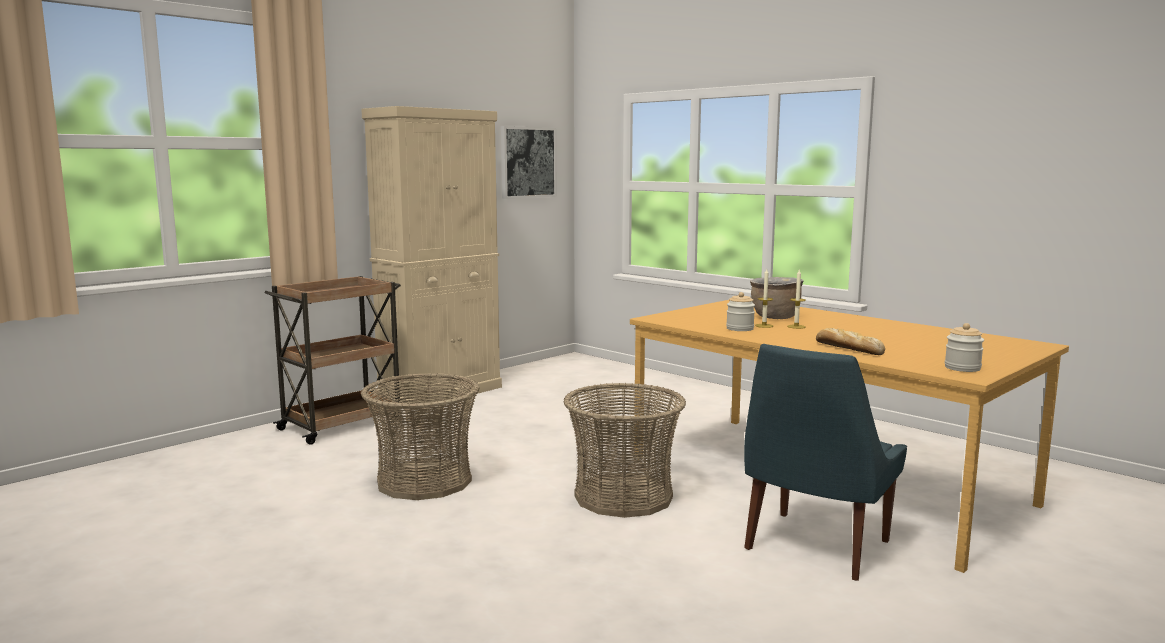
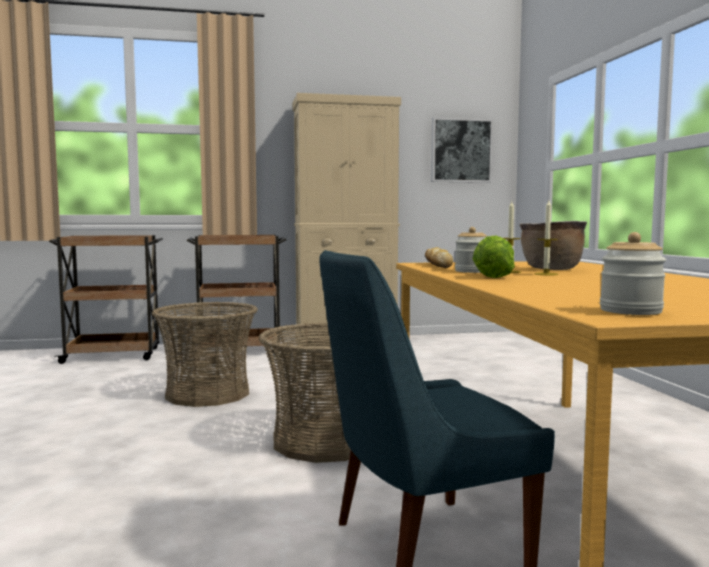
camera: 35 degrees right, 5 degrees down
(190, 463) = (114, 355): none -> brown cart
(781, 336) = (493, 277): none -> lettuce
(847, 348) = (531, 287): bread -> bread (438, 265)

